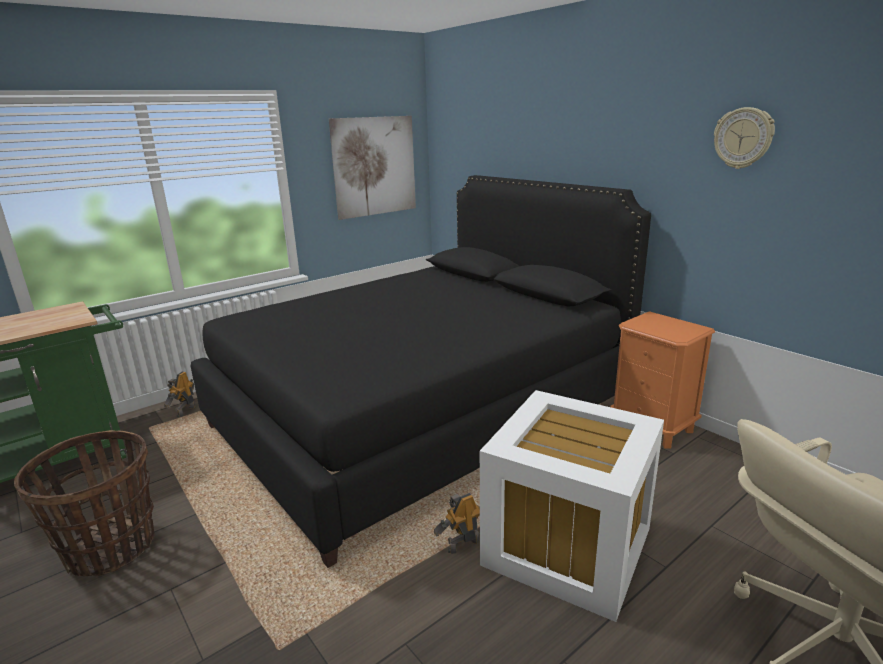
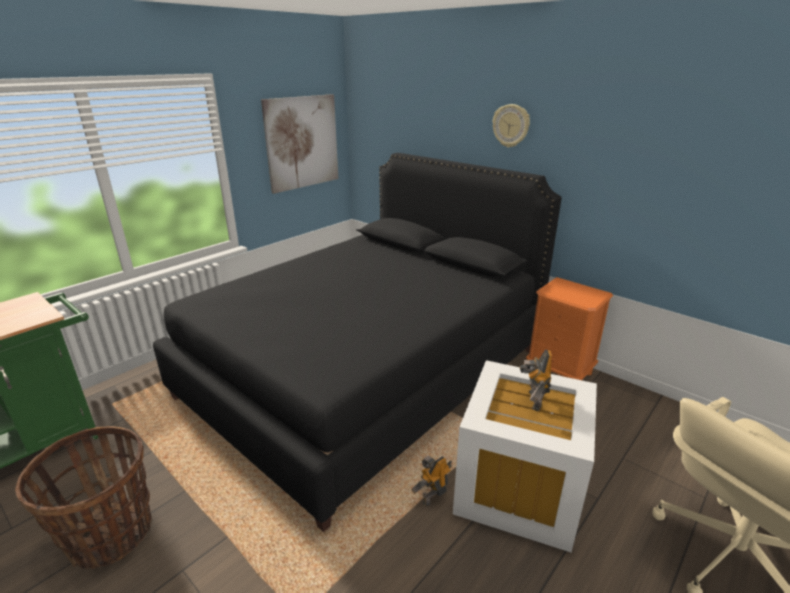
camera: 10 degrees left, 5 degrees up
(185, 411) = (144, 384): toy robot -> toy robot (532, 400)
(743, 138) = (643, 139): wall clock -> wall clock (511, 126)

